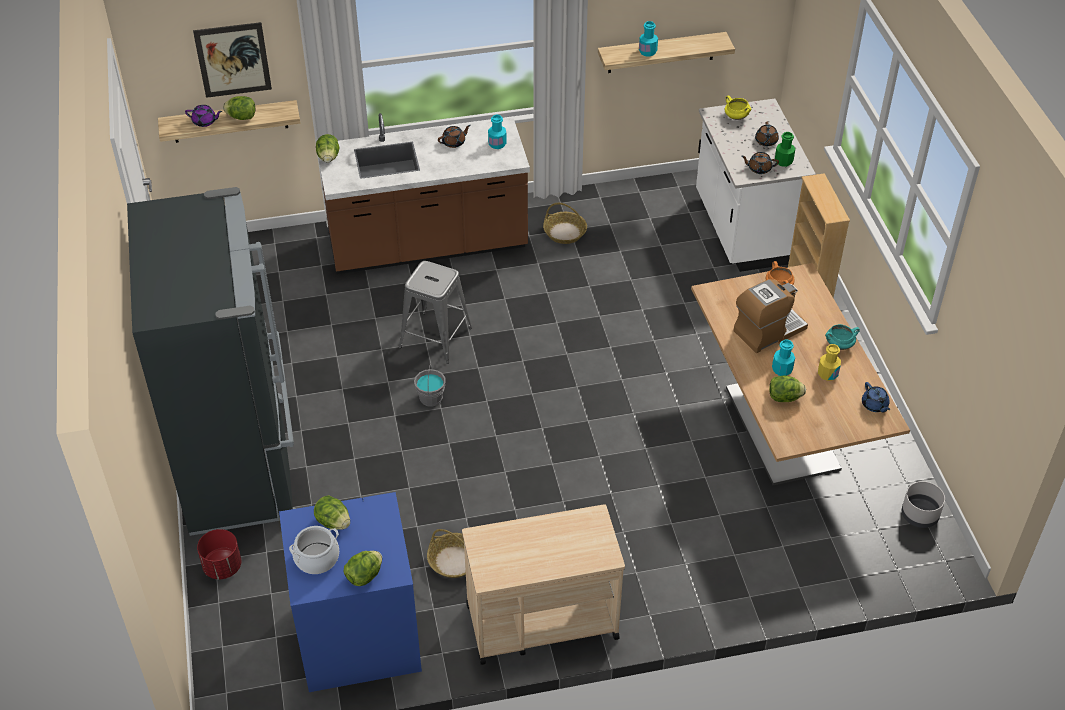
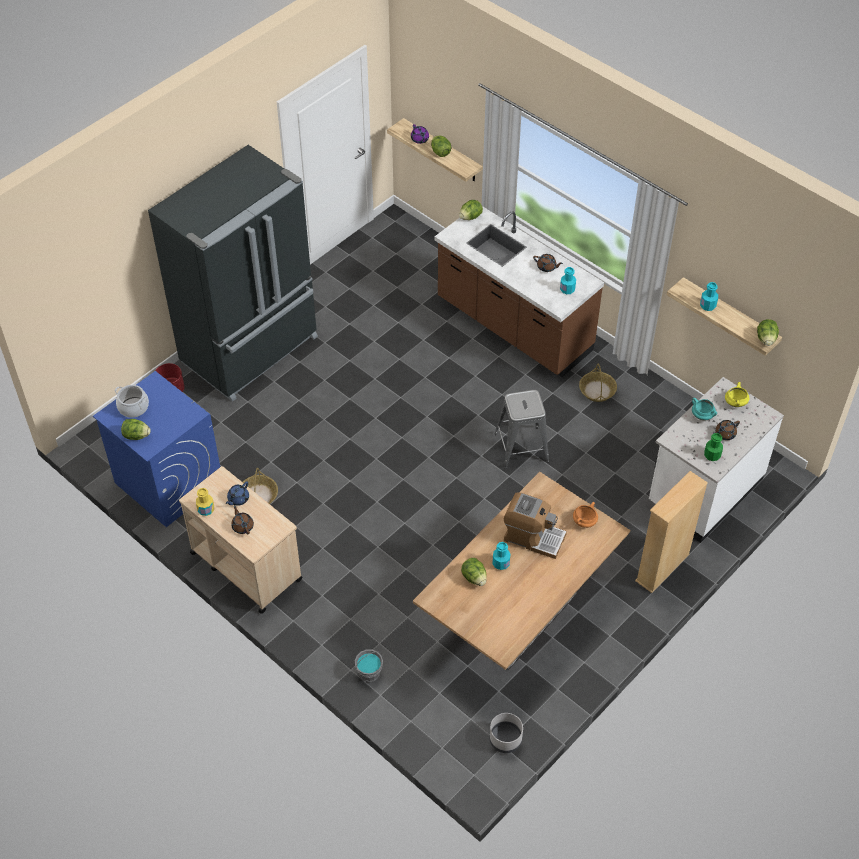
camera: 55 degrees right, 5 degrees up
(233, 60) = (451, 111): picture -> none
(333, 522) = (165, 399): lettuce -> lettuce (766, 339)
(430, 398) = (379, 407): grey bucket -> grey bucket (369, 672)
(435, 337) = (433, 379): grey stool -> grey stool (521, 447)
(759, 168) = (688, 444): brown teapot -> brown teapot (242, 526)
(827, 374) = (519, 592): yellow bottle -> yellow bottle (206, 509)
(839, 345) = (556, 586): turquoise cooking pot -> turquoise cooking pot (702, 416)
(874, 405) = (512, 635): blue teapot -> blue teapot (238, 499)

